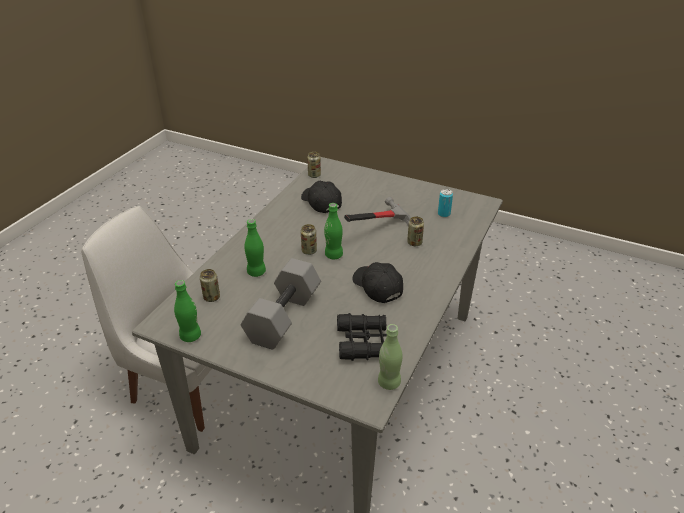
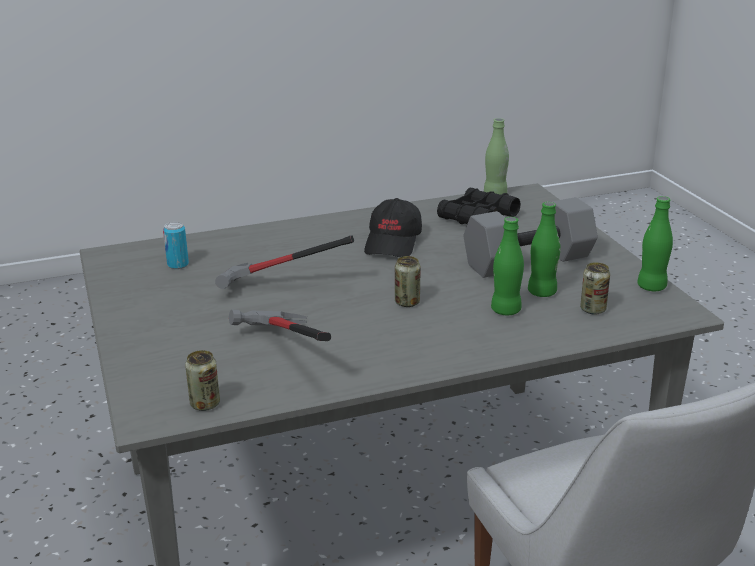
camera: 135 degrees left, 10 degrees down
(320, 202) = (283, 353): black cap -> hammer
(333, 255) = (386, 285): green bottle -> green bottle (542, 292)
(414, 243) = (276, 256): can -> none

